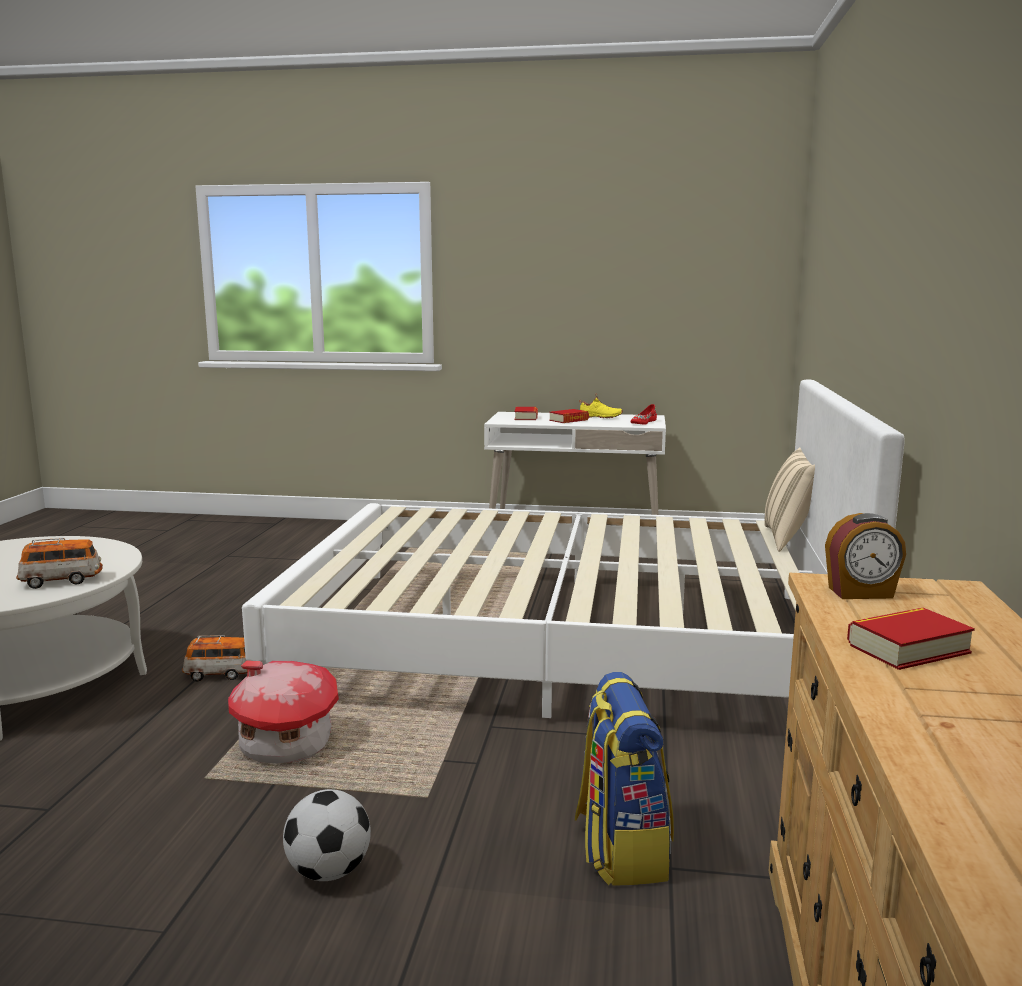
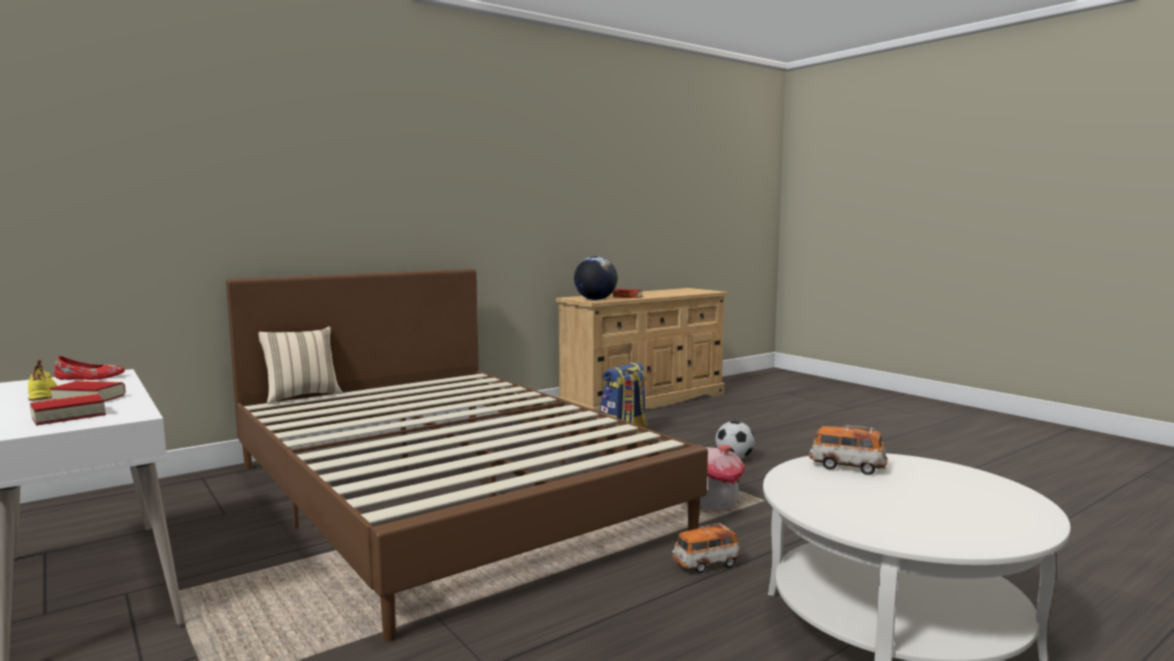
camera: 135 degrees left, 5 degrees down
(220, 674) = (706, 564): toy car -> toy car turned 60 degrees counterclockwise
(564, 642) = (445, 495): white bed -> brown bed
(861, 593) = (595, 299): alarm clock -> globe

